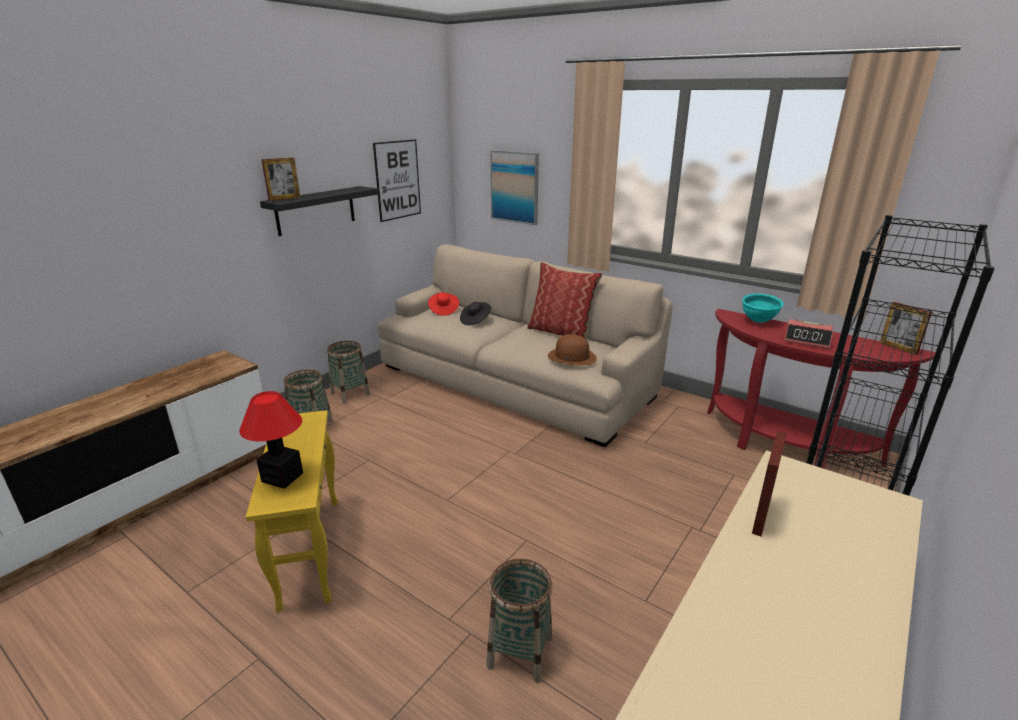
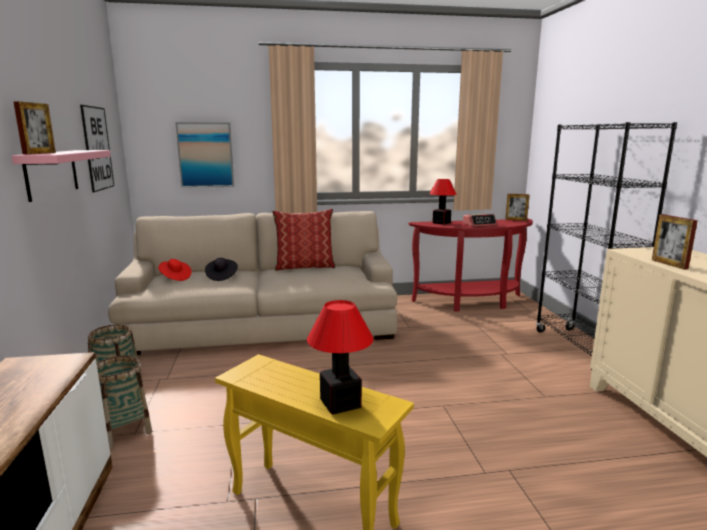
camera: 45 degrees left, 10 degrees down
(316, 210) = (52, 173): black shelf -> pink shelf
(520, 652) = (546, 458): basket -> none
(572, 357) = (343, 276): brown hat -> none
(758, 321) = (441, 223): turquoise bowl -> table lamp

